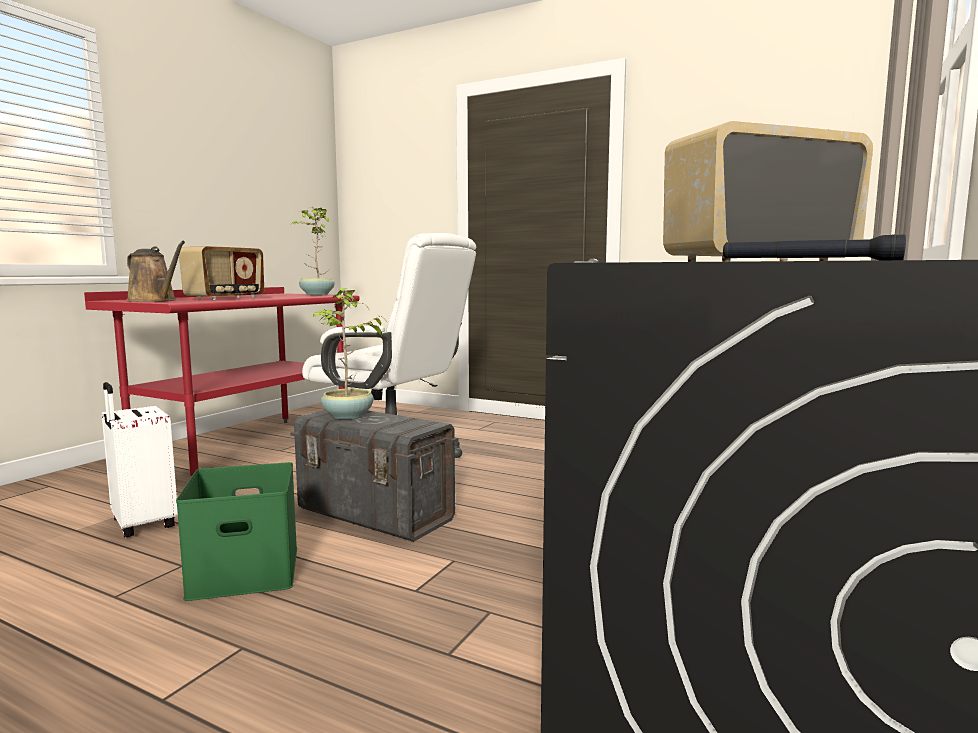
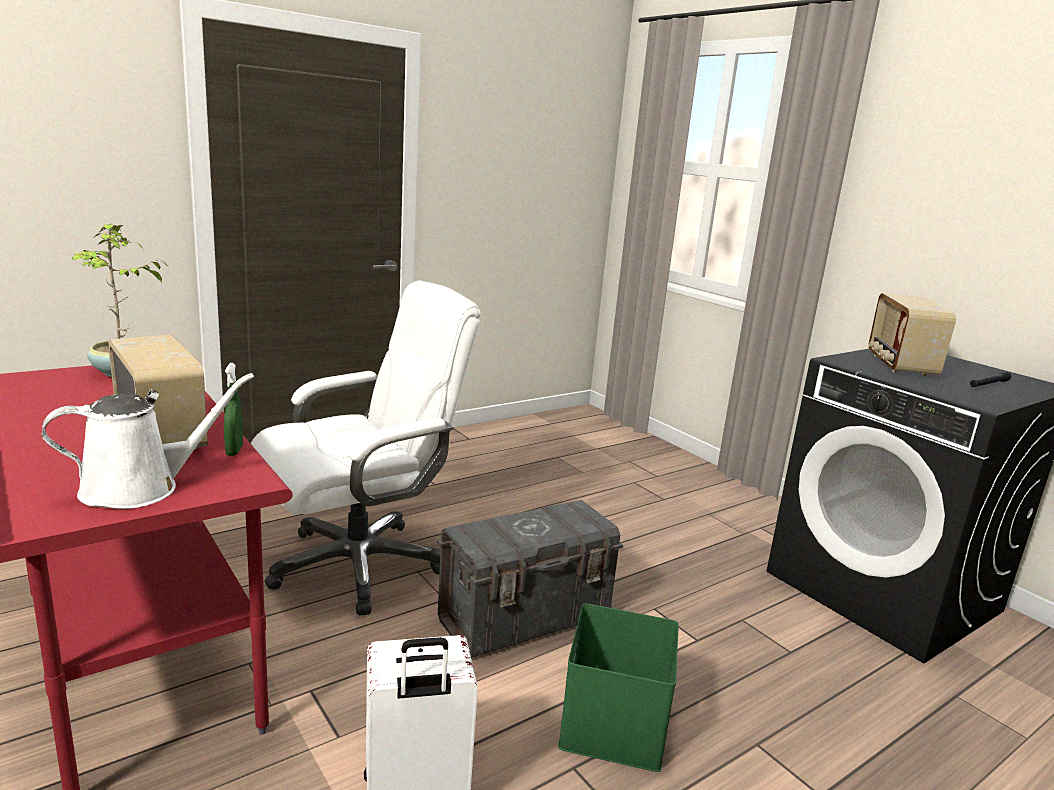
camera: 65 degrees left, 10 degrees up
(154, 300) = (140, 488): brown watering can -> white watering can
(216, 300) = (234, 450): none -> green spray bottle
(347, 416) = (506, 535): potted plant -> none

